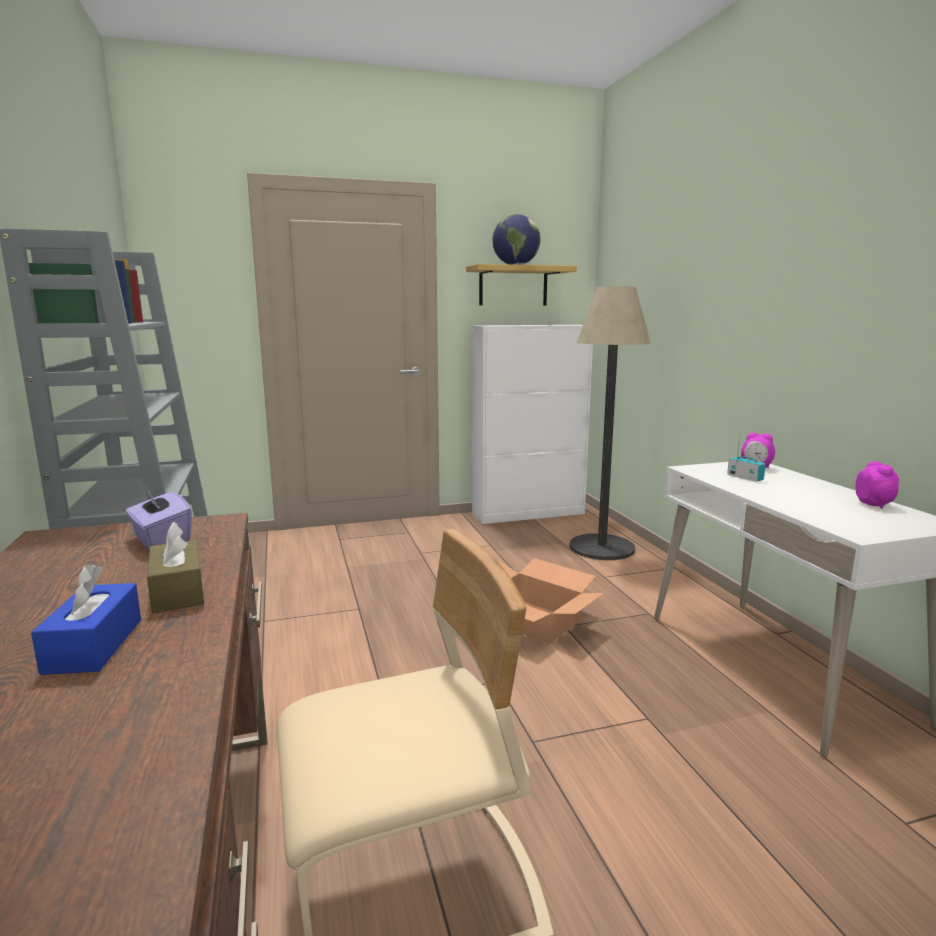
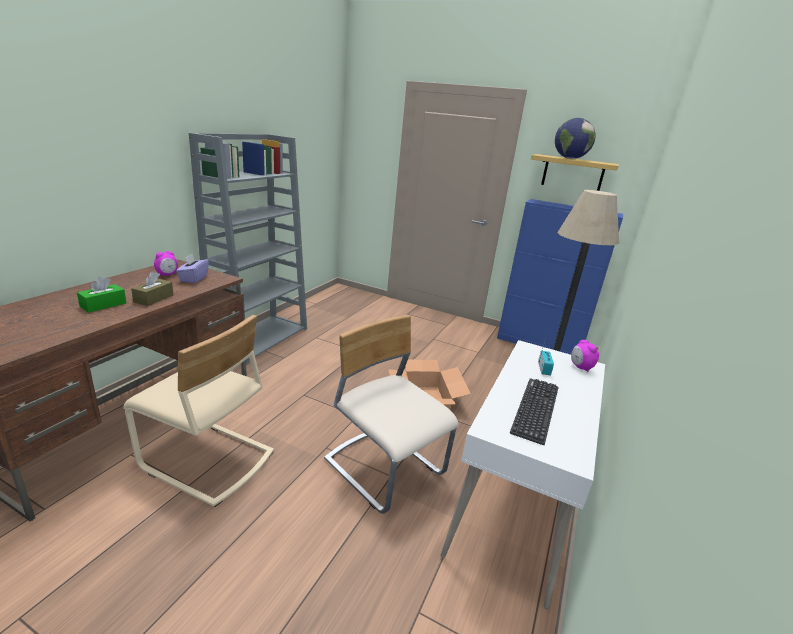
camera: 40 degrees right, 10 degrees up
(94, 645) = (103, 305): blue tissue box -> green tissue box
(529, 513) = (539, 344): white cabinet -> blue cabinet
(628, 715) = (385, 468): none -> beige chair
(829, 505) = (535, 409): none -> keyboard
(874, 504) = (573, 426): alarm clock -> alarm clock (167, 275)

